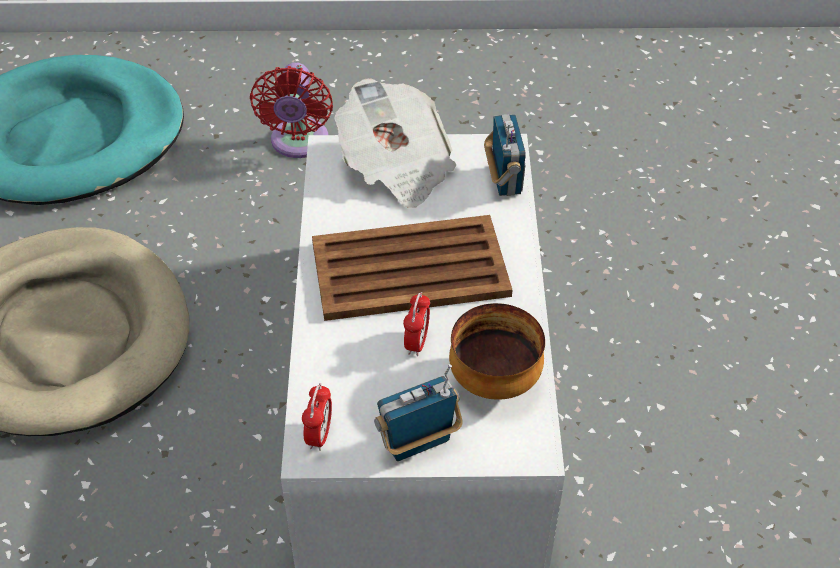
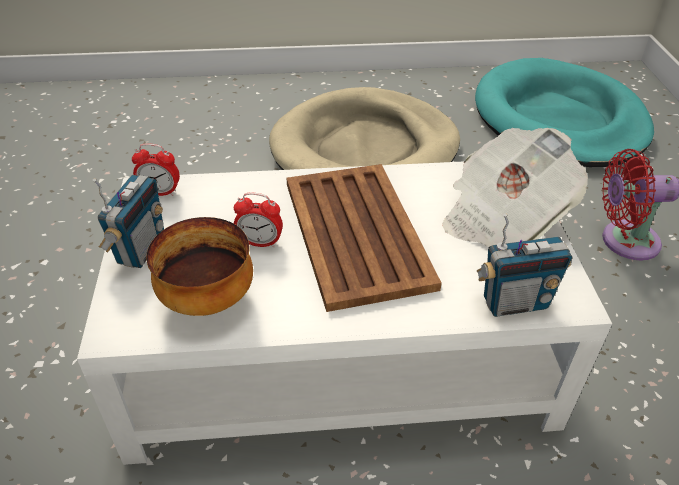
camera: 85 degrees right, 5 degrees down
(418, 443) = (140, 249): radio -> radio turned 45 degrees clockwise

